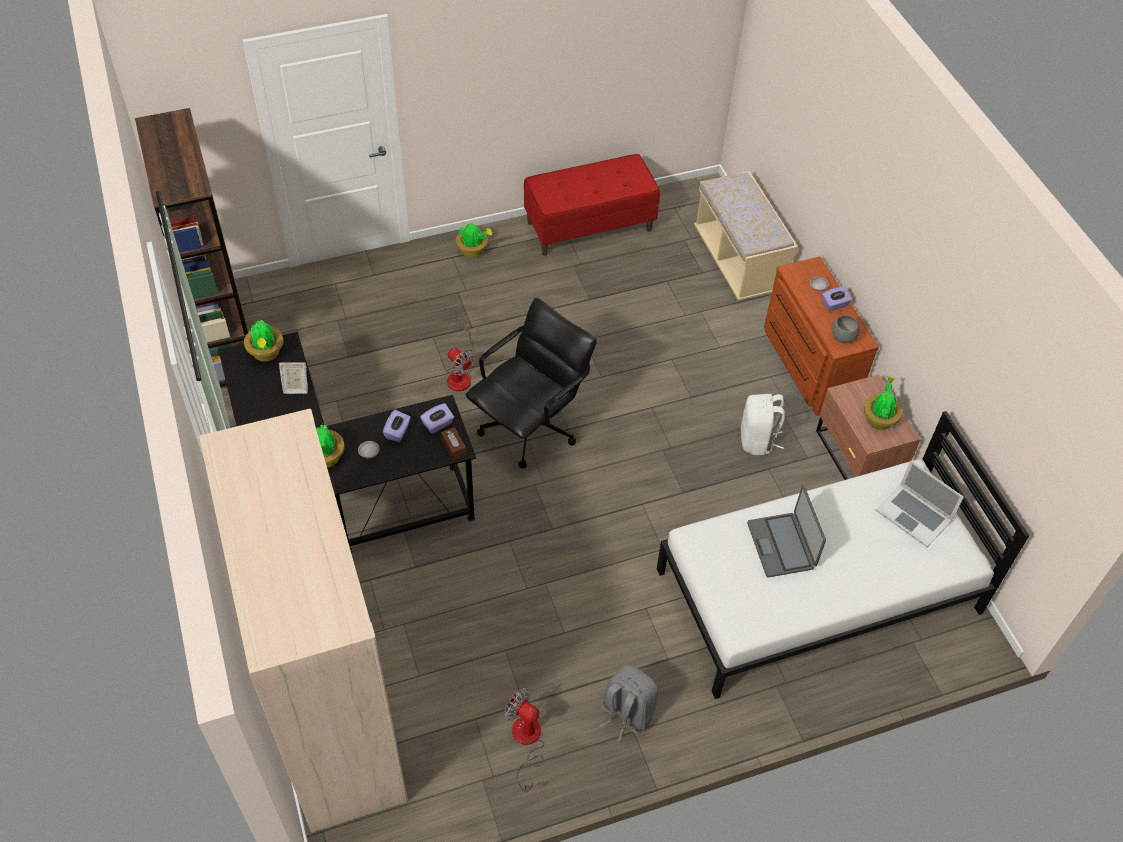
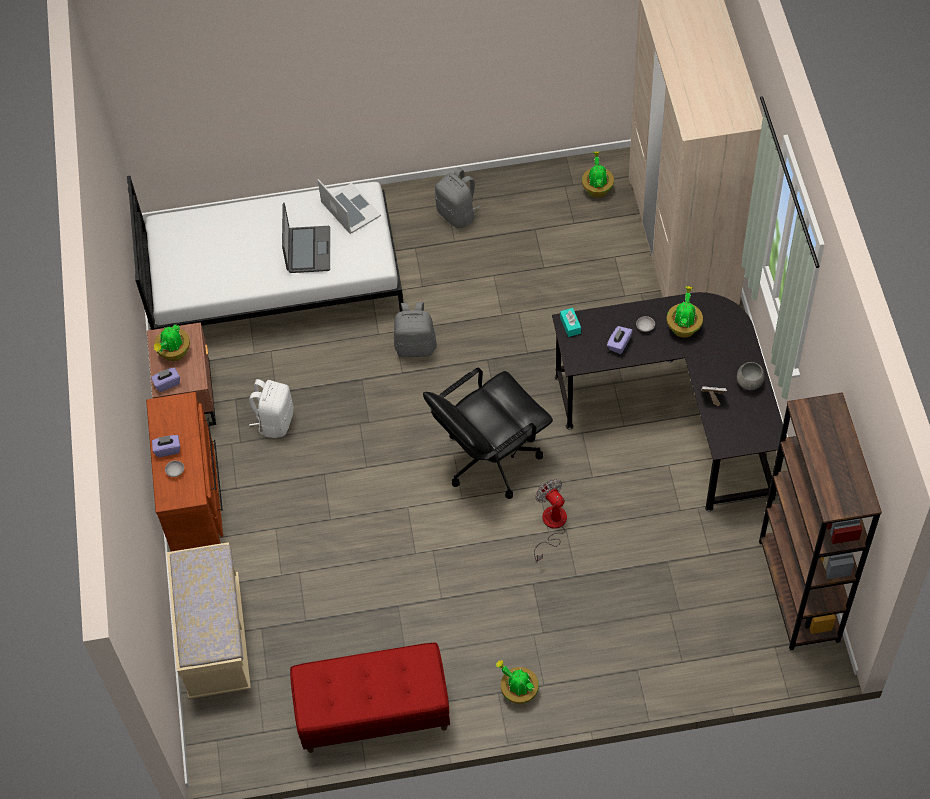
camera: 165 degrees left, 5 degrees up
(266, 353) = (742, 437): potted plant -> potted plant (597, 188)
(438, 424) = (582, 347): purple tissue box -> purple tissue box (167, 383)
(453, 447) = (570, 325): brown tissue box -> turquoise tissue box
(526, 742) = (537, 204): fan -> none
(634, 534) = (416, 346): none -> grey backpack
(842, 337) = (177, 412): grey bowl -> grey bowl (750, 382)
(914, 515) = (188, 262): laptop -> laptop (350, 209)

